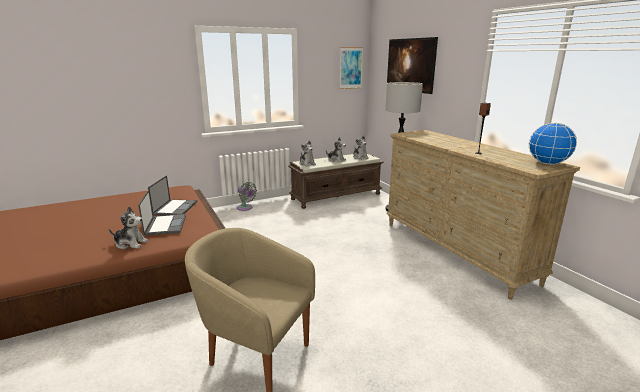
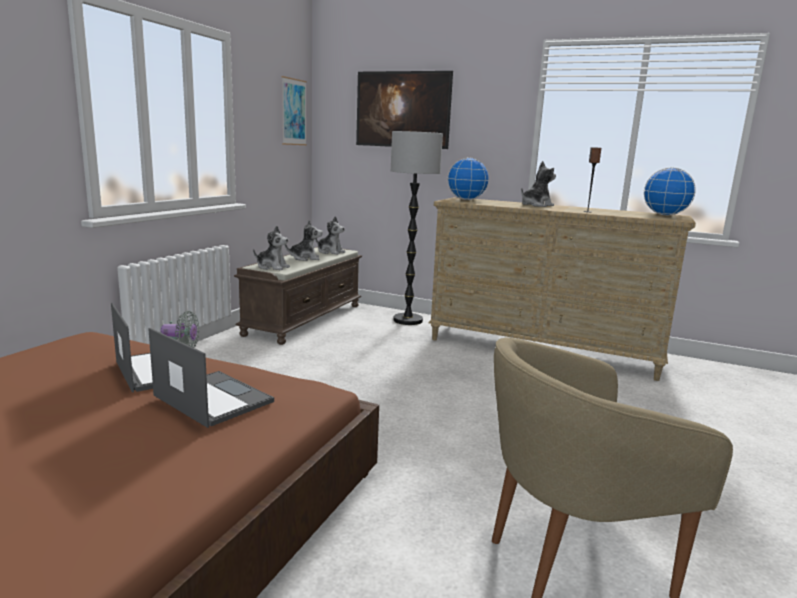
camera: 40 degrees left, 5 degrees down
(130, 243) = (203, 451): plush toy -> plush toy (536, 205)
(422, 133) = (466, 200): none -> globe

